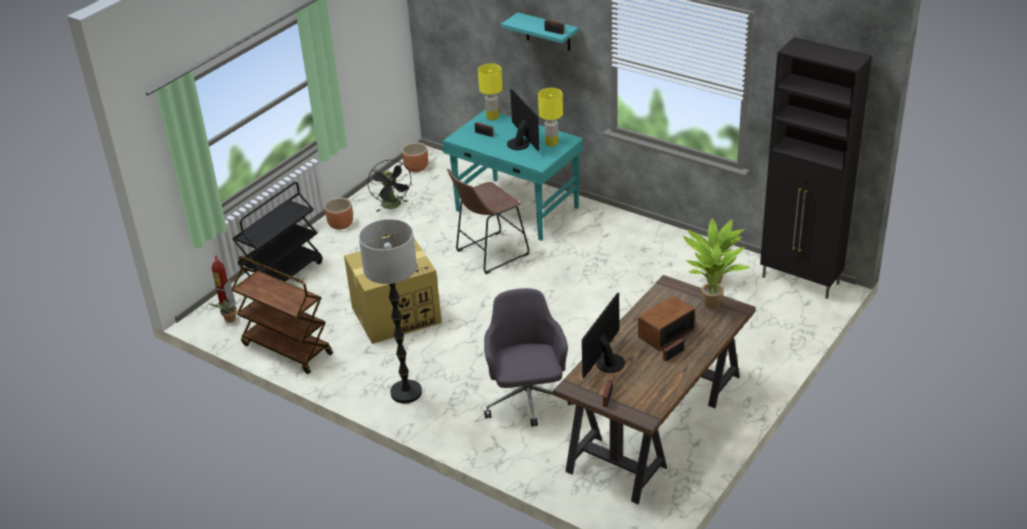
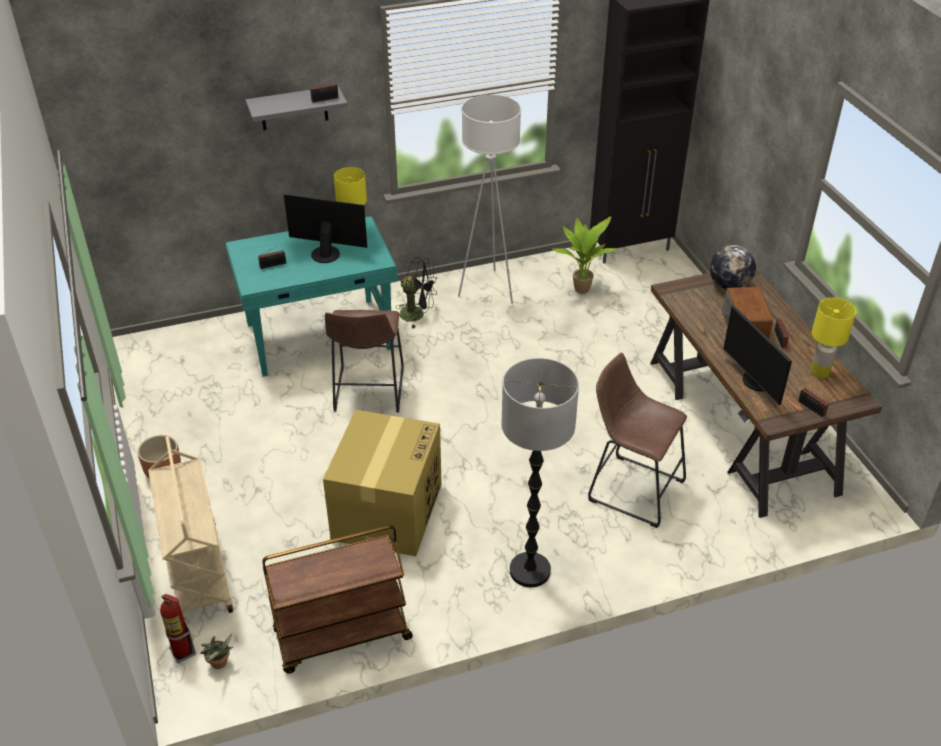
camera: 55 degrees left, 5 degrees up
(283, 277) = (197, 571): black cart -> beige cart
(393, 206) = (188, 415): black fan -> black fan (417, 315)
(416, 168) = (144, 363): brown planter -> none
(492, 117) = (250, 246): yellow table lamp -> yellow table lamp (819, 373)
(527, 400) = (631, 488): grey office chair -> brown stool
(548, 32) = (294, 108): turquoise shelf -> grey shelf
(657, 244) = (488, 289): none -> white floor lamp
(710, 307) = (729, 285): potted plant -> globe

